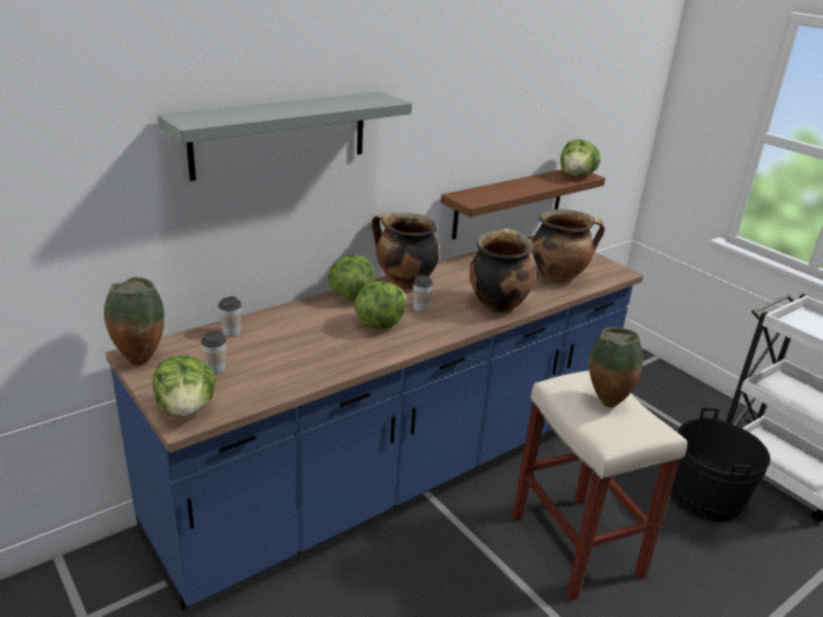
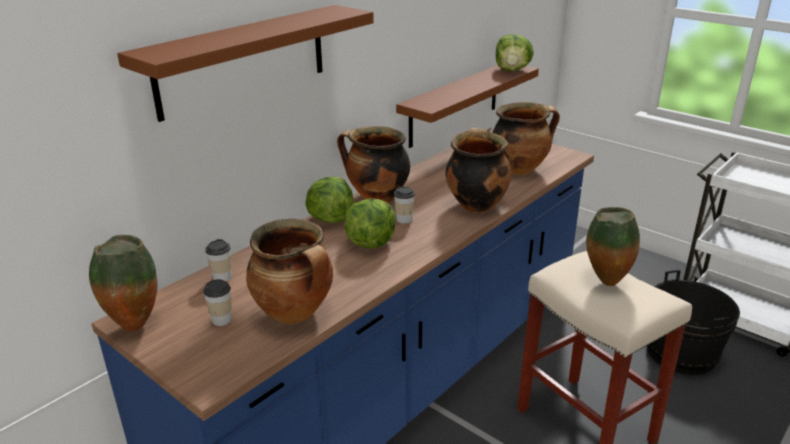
camera: 10 degrees left, 0 degrees up
(186, 409) = (207, 369): lettuce -> none
(280, 134) = (243, 60): grey shelf -> brown shelf
(283, 375) = (296, 313): none -> cooking pot

